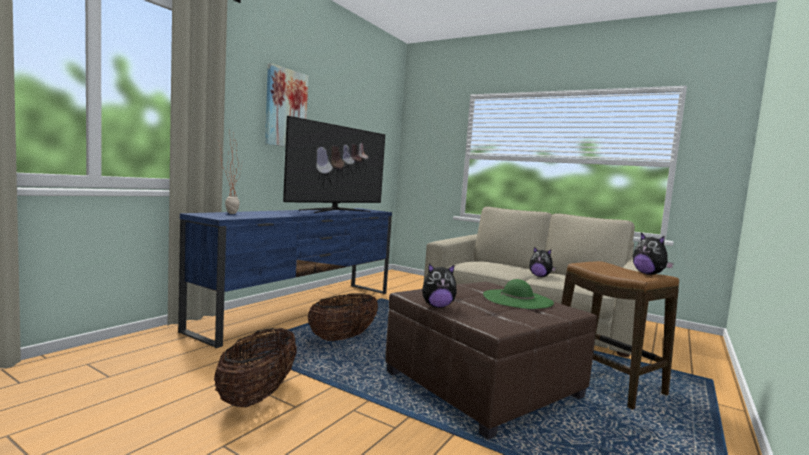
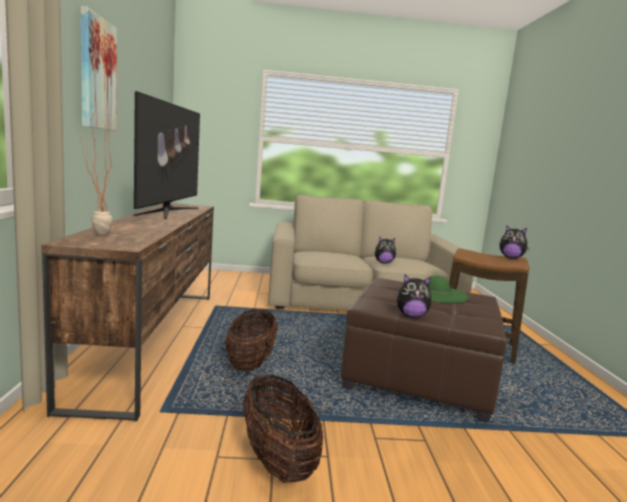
camera: 35 degrees left, 5 degrees up
(303, 309) = (154, 338): blue tv stand -> brown tv stand
(437, 306) = (411, 316): plush toy -> plush toy turned 45 degrees clockwise

